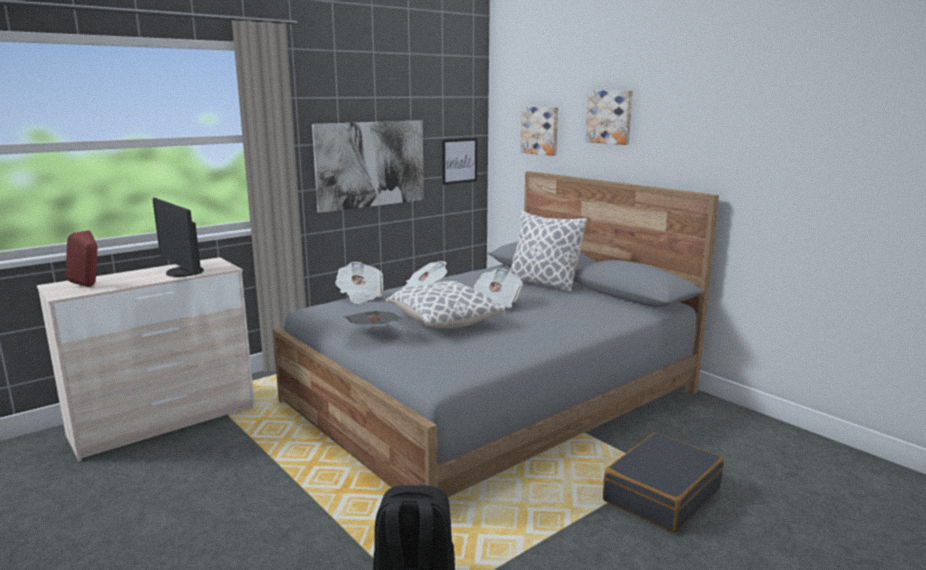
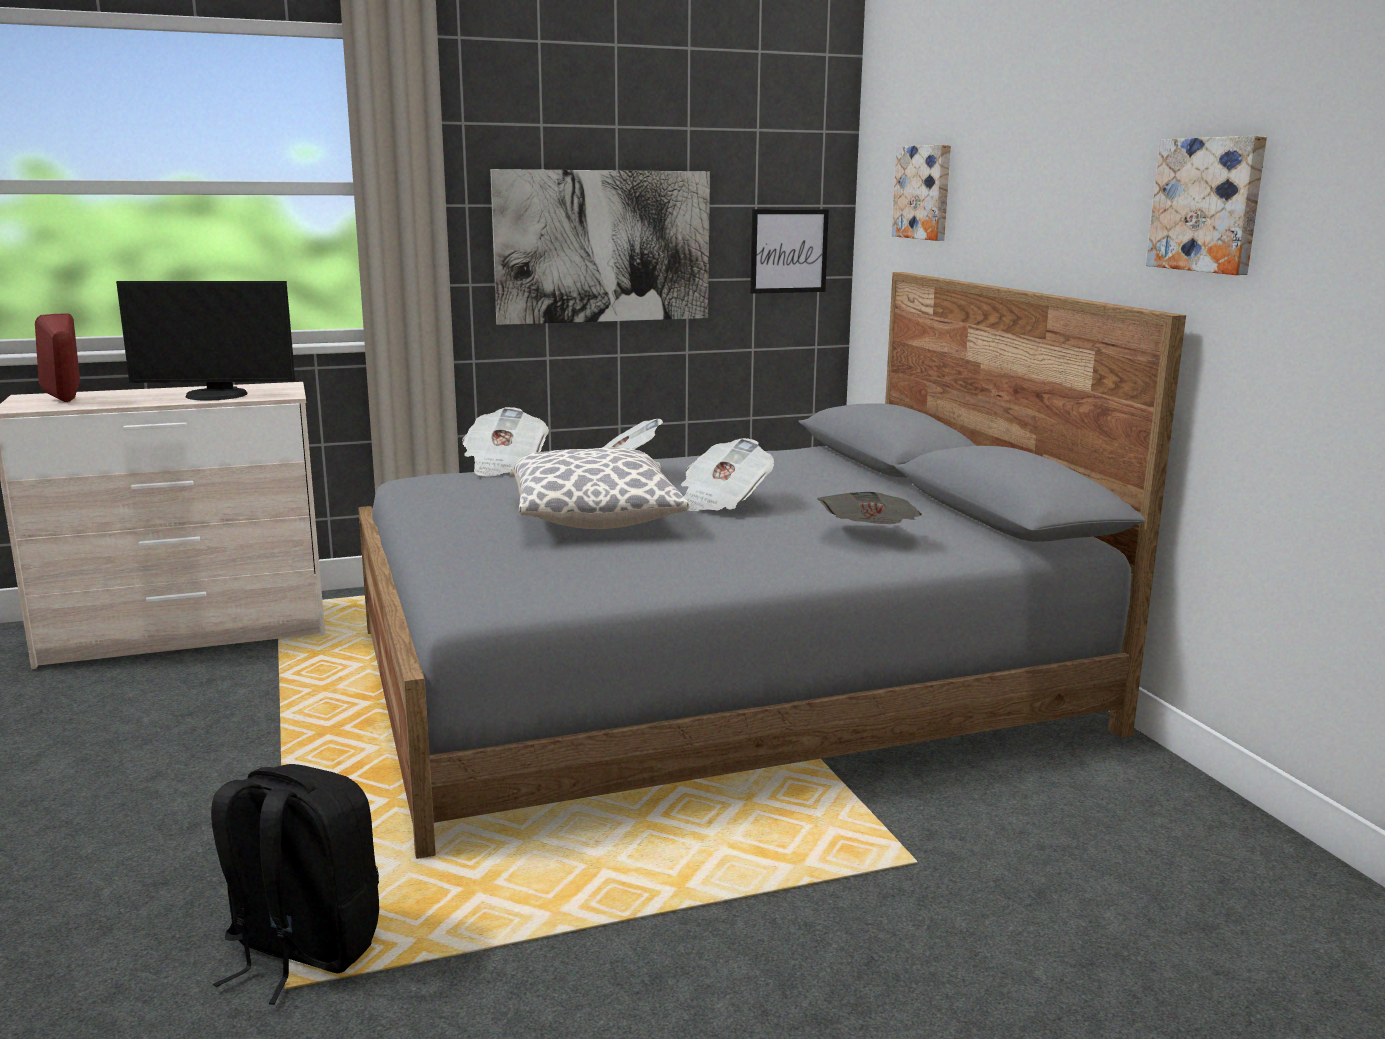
camera: 20 degrees right, 0 degrees up
(183, 272) = (216, 396): monitor -> monitor turned 75 degrees counterclockwise
(374, 333) = (455, 522): newspaper -> newspaper (869, 536)
(543, 284) = (857, 482): pillow -> none
(610, 117) = (1025, 158): picture -> picture (1209, 205)
(661, 494) = (878, 903): black suitcase -> none

